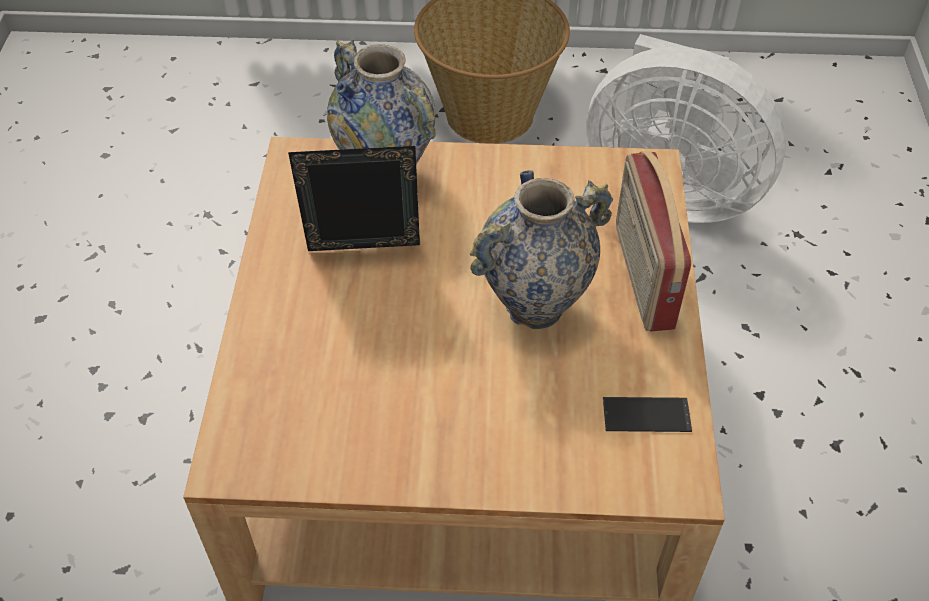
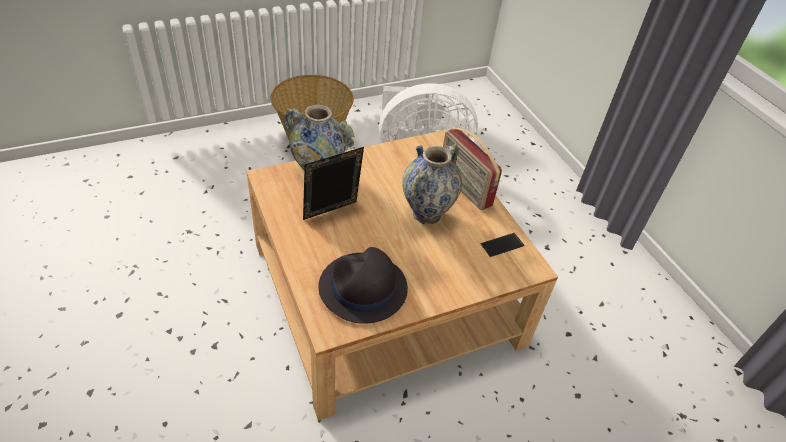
camera: 30 degrees left, 5 degrees down
(330, 410) = (362, 288): none -> black hat

